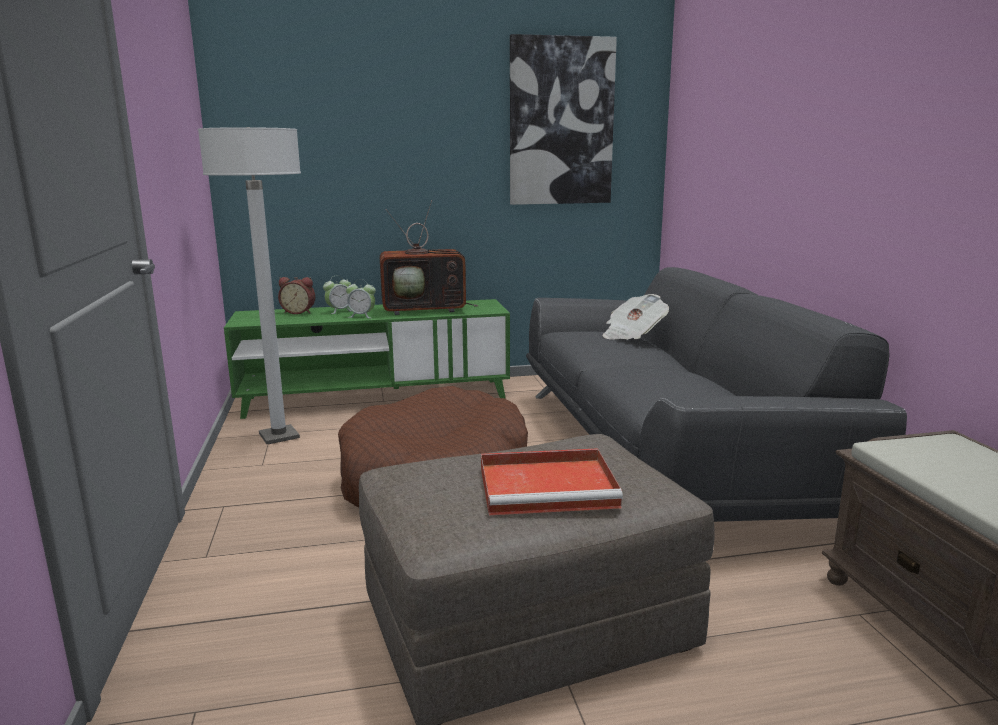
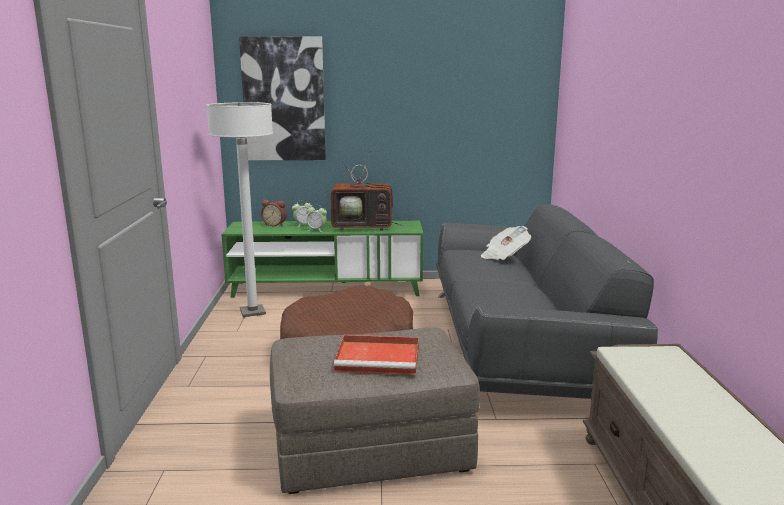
camera: 10 degrees right, 0 degrees up
(561, 122) = (473, 90): picture -> picture (284, 99)

